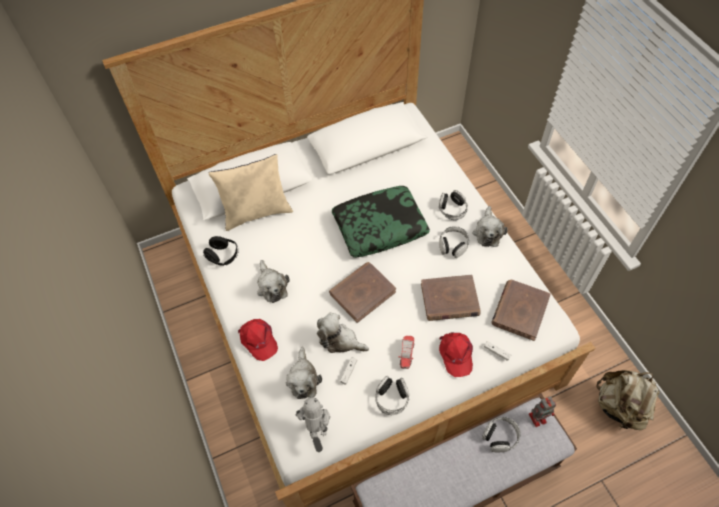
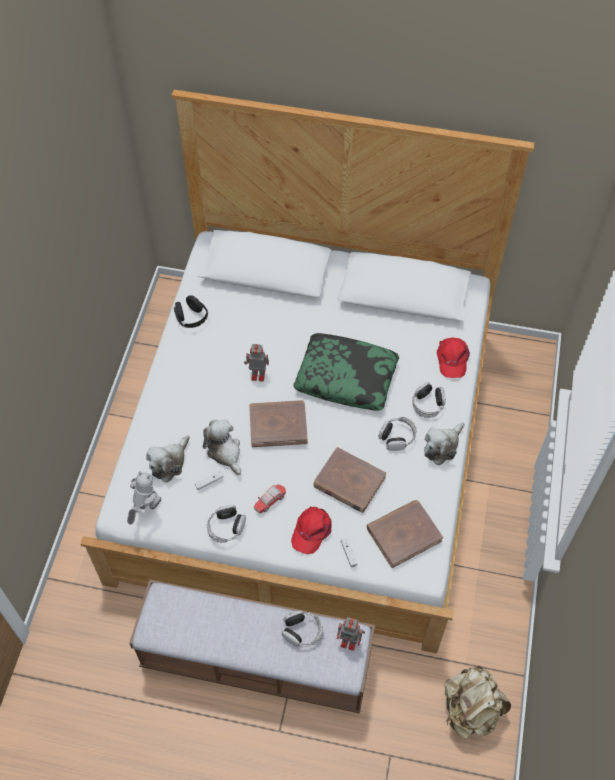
camera: 35 degrees right, 0 degrees up
(257, 212) = (251, 297): beige pillow -> none
(258, 340) = (161, 407): red cap -> red cap (452, 359)
(271, 286) = (209, 370): plush toy -> none
(313, 266) = (257, 374): none -> toy robot

